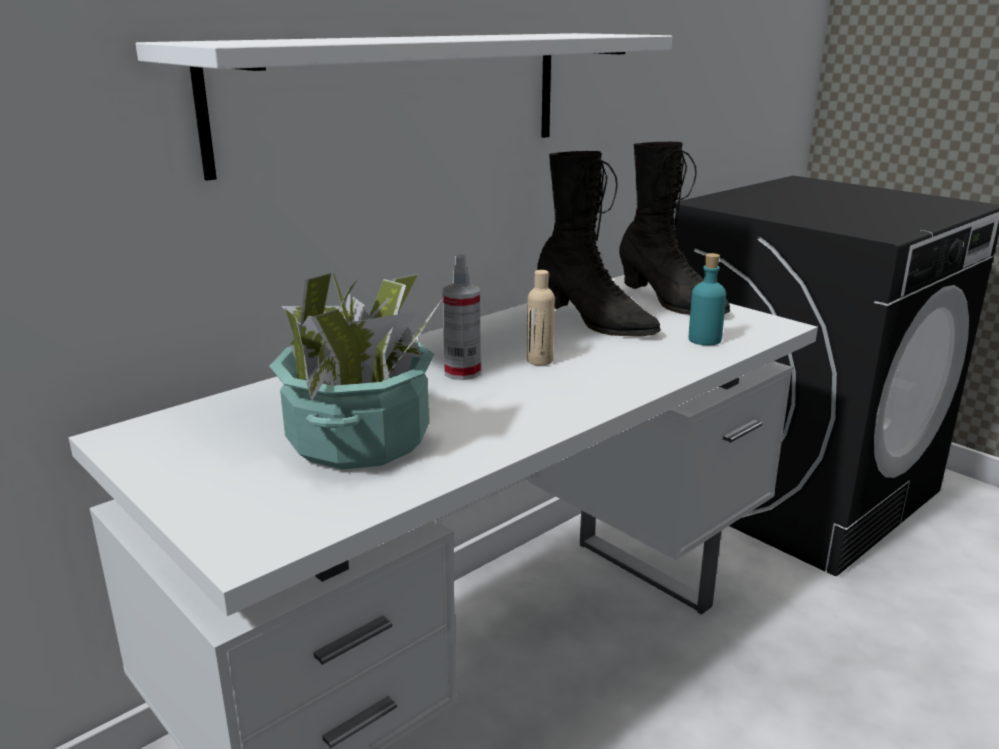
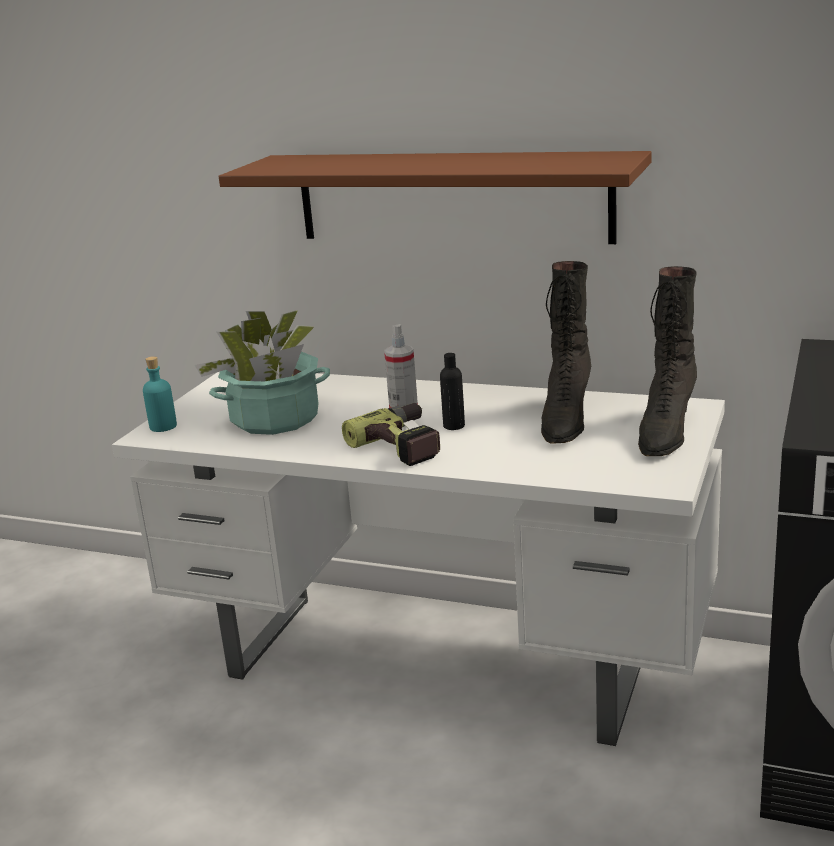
camera: 65 degrees right, 0 degrees up
(399, 97) = (451, 197): white shelf -> brown shelf
(539, 361) = (454, 426): beige bottle -> black bottle
(559, 389) = (407, 444): none -> power drill
(704, 339) = (579, 464): turquoise bottle -> turquoise bottle (163, 426)

